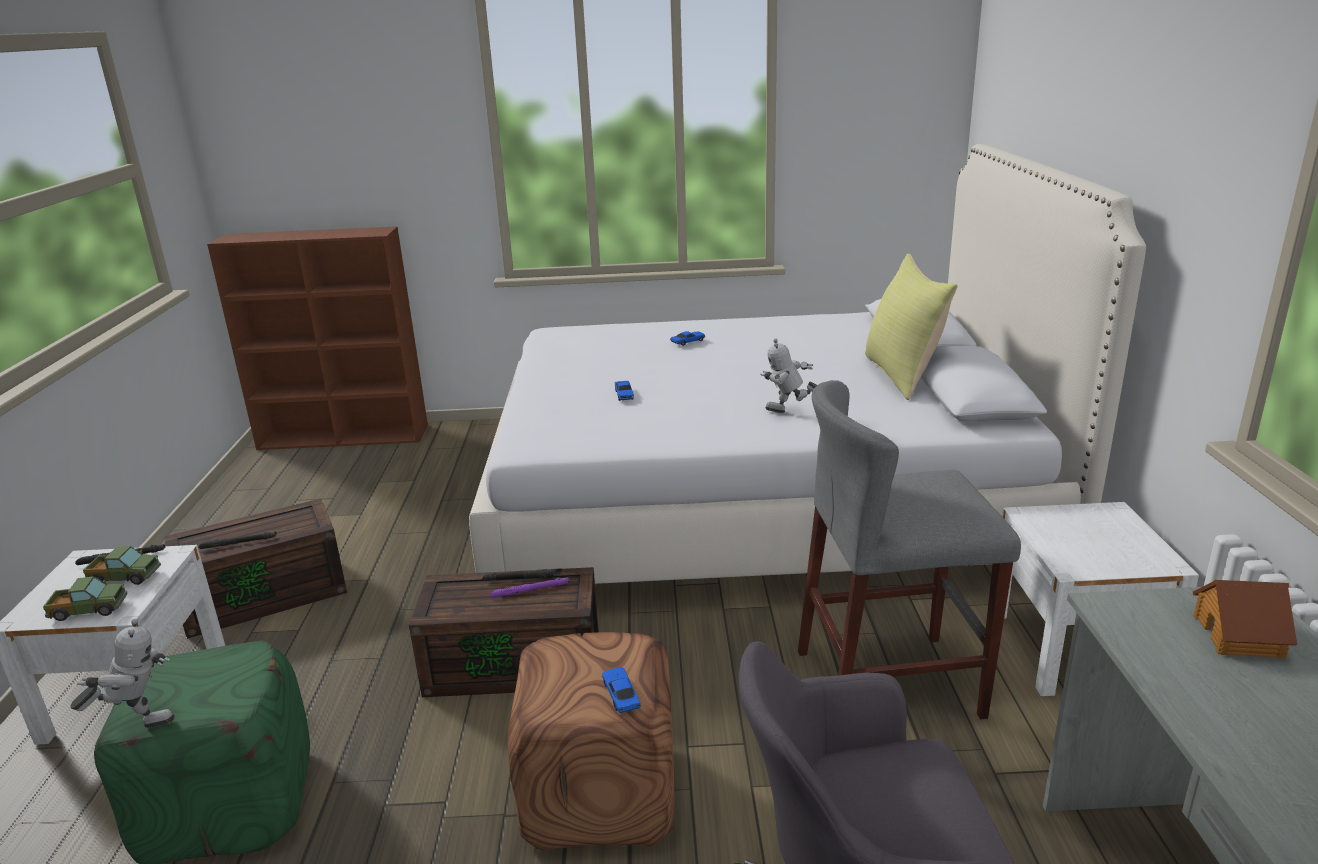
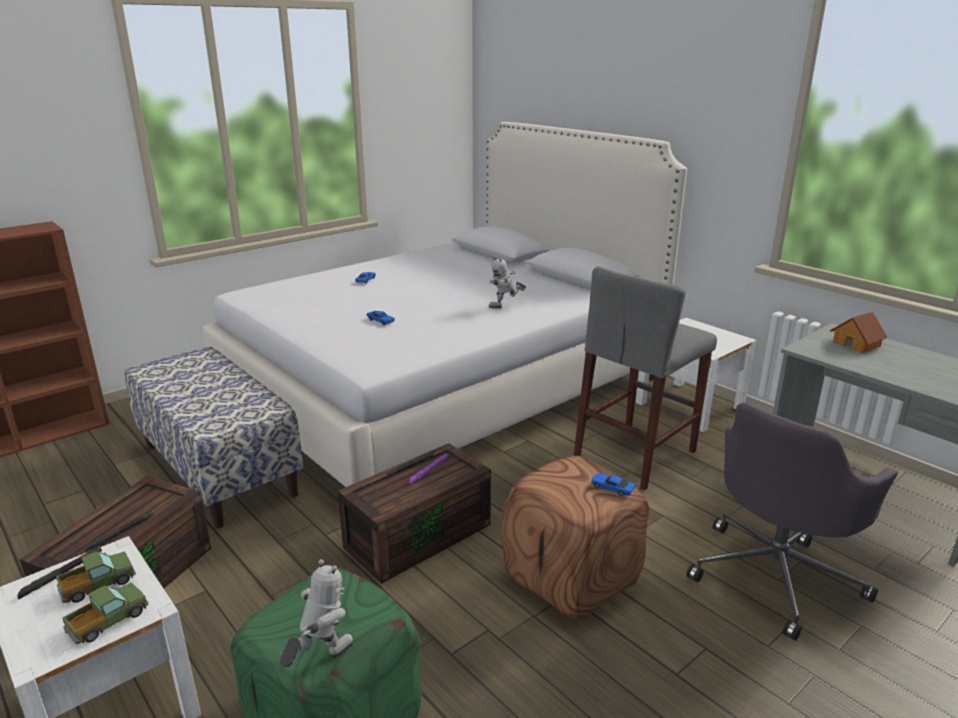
camera: 40 degrees left, 0 degrees up
(442, 518) = (219, 469): none -> bench
(903, 375) = (530, 274): yellow pillow -> none

